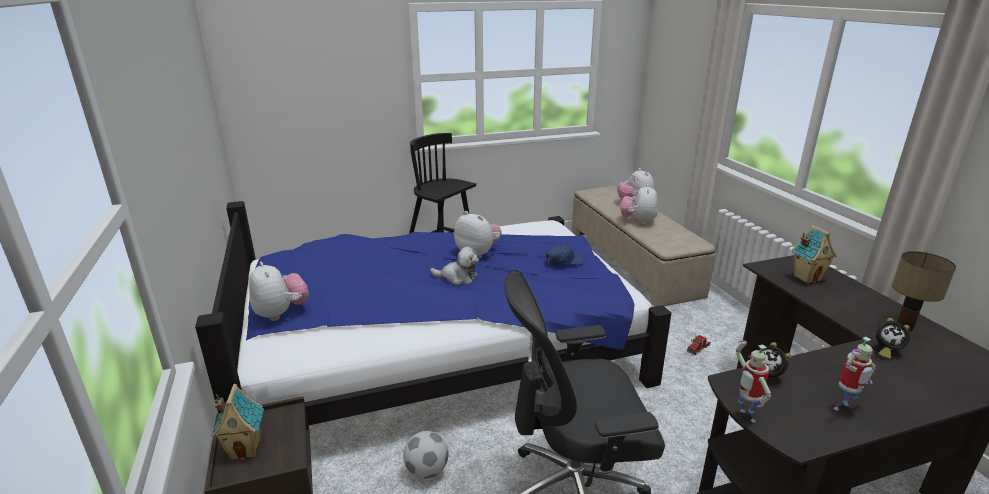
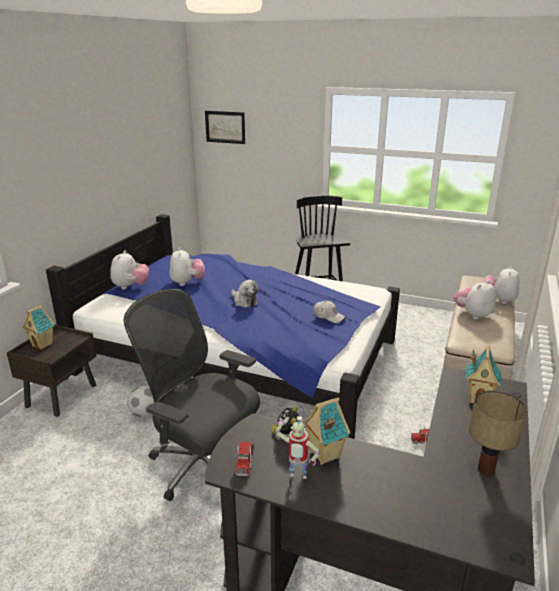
camera: 40 degrees right, 0 degrees up
(267, 65) = (225, 127): none -> picture
(478, 253) = (283, 292): plush toy -> plush toy (187, 283)
(563, 261) = (328, 316): blue cap -> white cap
(744, 416) = (225, 442): toy robot -> none
(789, 421) = (245, 461): none -> toy truck
(819, 377) = (323, 455): none -> toy house
(885, 351) = (420, 472): alarm clock -> none

